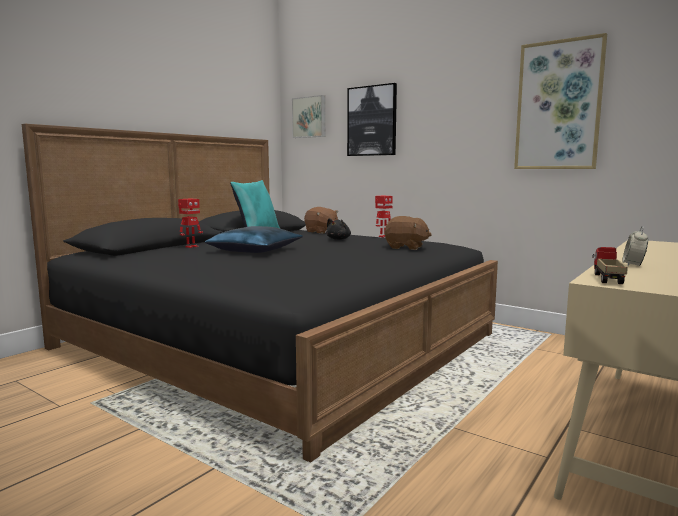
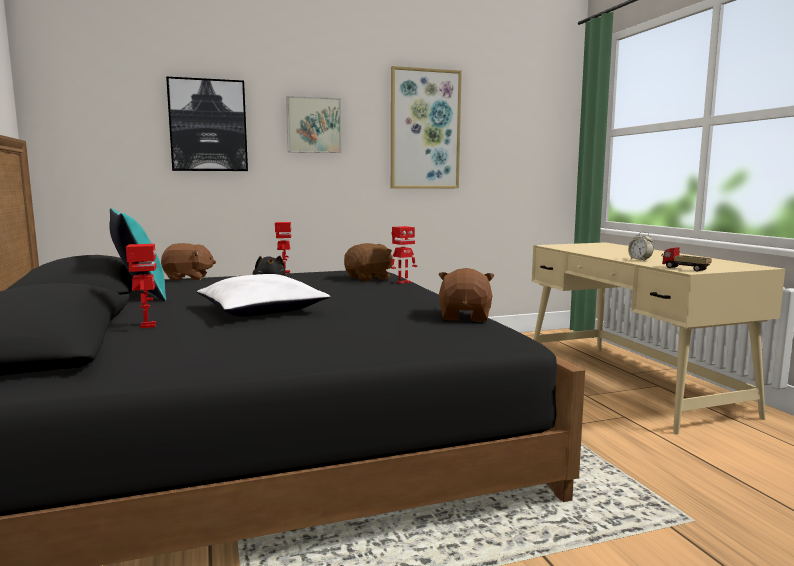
camera: 55 degrees left, 0 degrees up
(255, 250) = (261, 310): blue pillow -> white pillow
(309, 117) = (88, 110): picture -> picture (313, 125)
(321, 278) = (465, 317): none -> brown plush toy
(415, 254) = (403, 282): none -> toy robot

